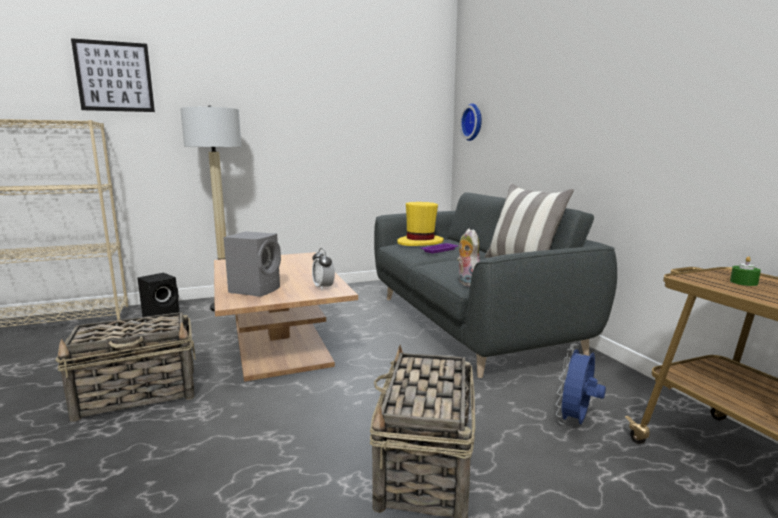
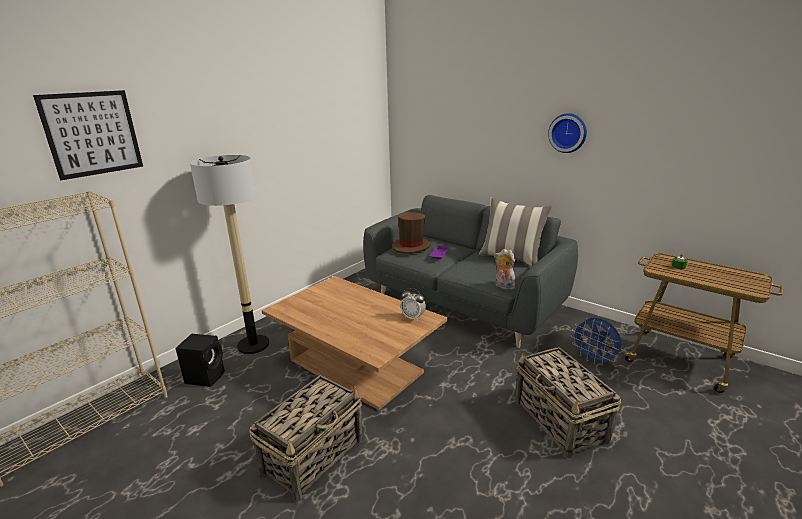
camera: 30 degrees left, 10 degrees up
(256, 290) = (368, 335): grey speaker -> none
(420, 242) = (411, 246): yellow hat -> brown hat
(473, 122) = (417, 131): wall clock -> wall clock (568, 133)
(575, 422) = (594, 360): blue fan -> blue fan turned 45 degrees counterclockwise

